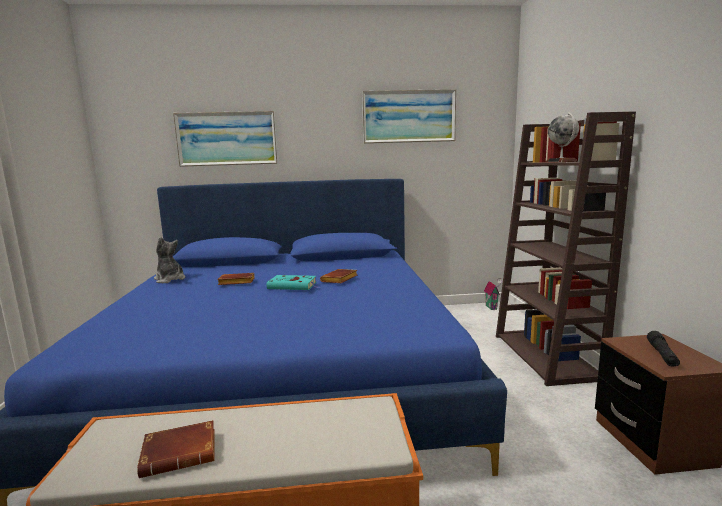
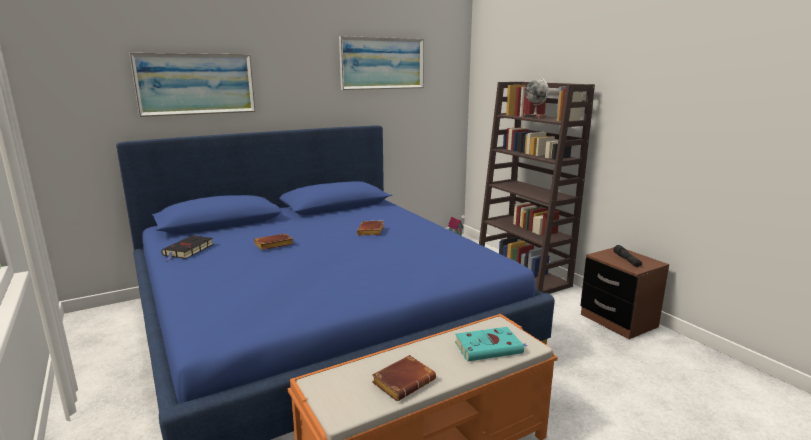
camera: 25 degrees left, 5 degrees up
(170, 279) = (188, 250): plush toy -> black book
(293, 286) = (338, 242): turquoise book -> turquoise book (490, 348)

